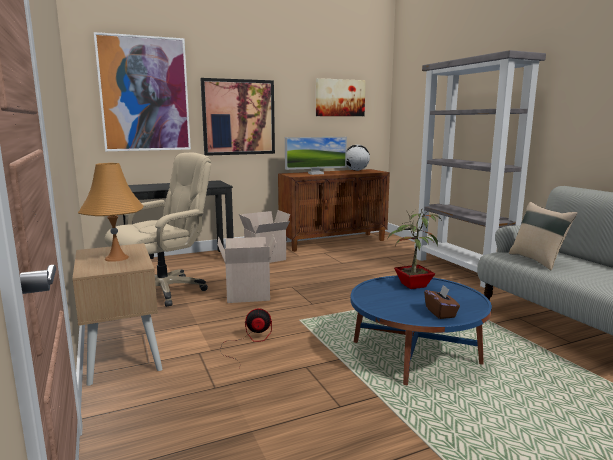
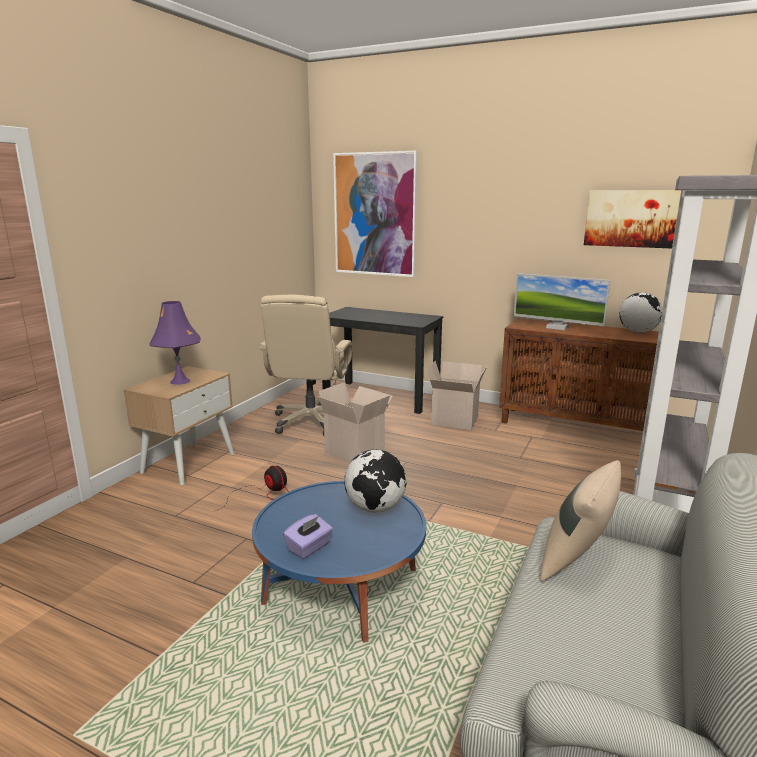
camera: 50 degrees right, 5 degrees up
(117, 258) = (180, 381): orange table lamp -> purple table lamp
(164, 291) = (311, 421): beige office chair -> beige office chair turned 90 degrees clockwise
(238, 117) = (473, 242): picture -> none
(412, 286) = (375, 508): potted plant -> globe
(440, 313) = (309, 547): brown tissue box -> purple tissue box

